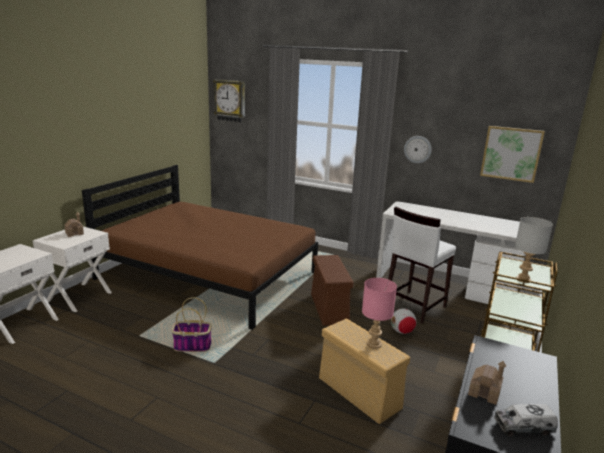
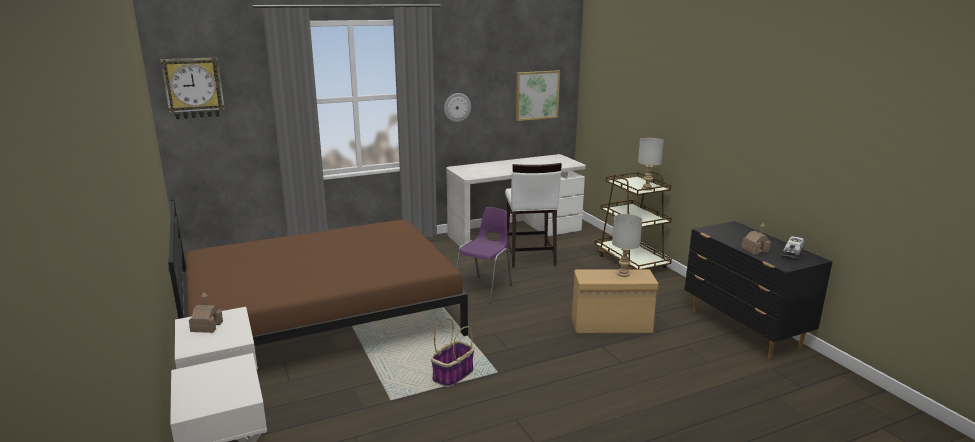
camera: 50 degrees left, 0 degrees up
(329, 309) = (484, 289): brown storage box -> purple chair
(373, 344) = (623, 274): pink table lamp -> grey table lamp
(402, 331) = (556, 277): football -> none

